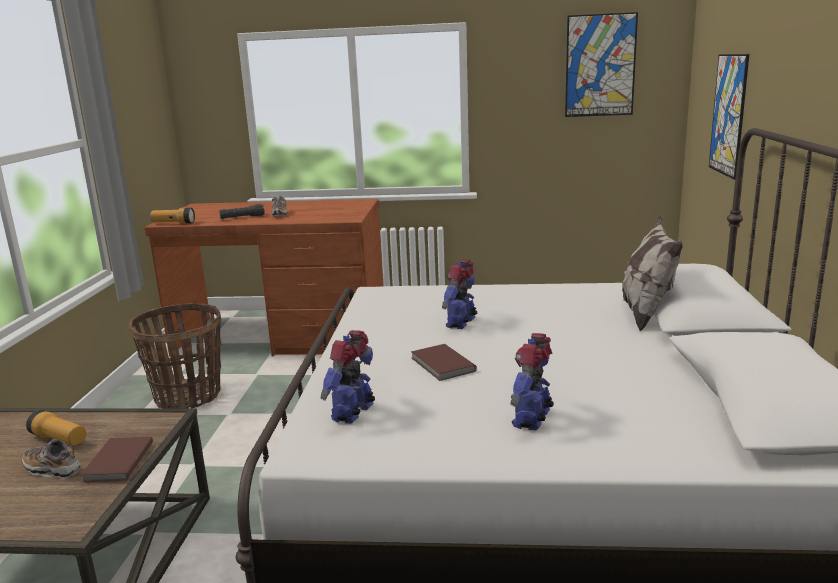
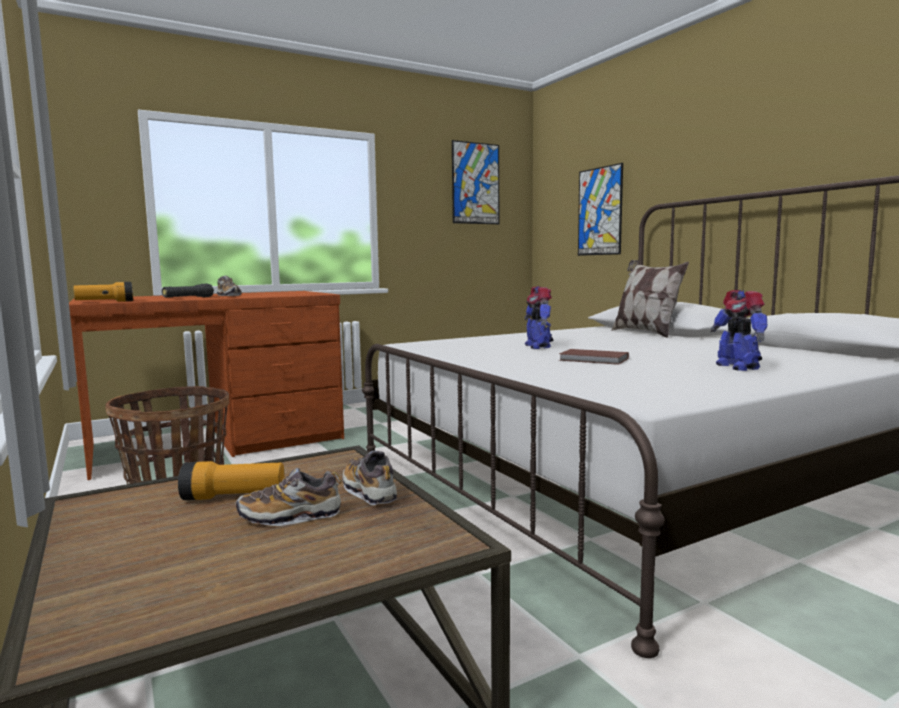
camera: 35 degrees left, 10 degrees down
(117, 462) = (369, 491): brown book -> shoe
(354, 413) = (612, 382): toy robot -> none

